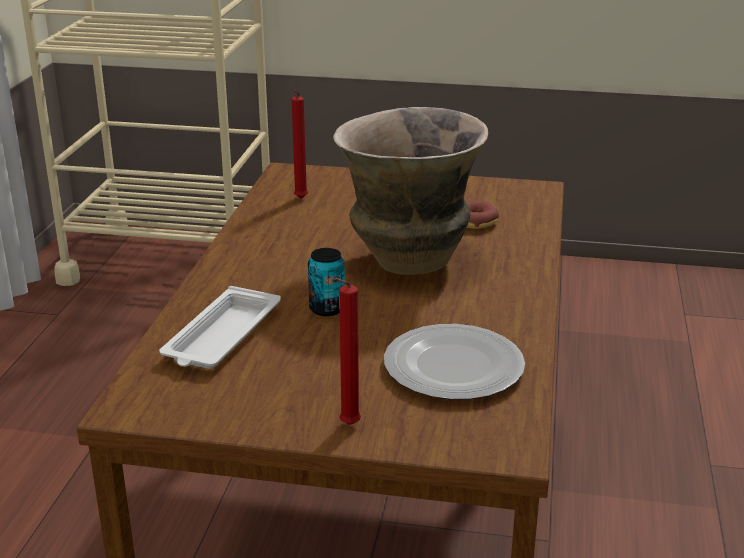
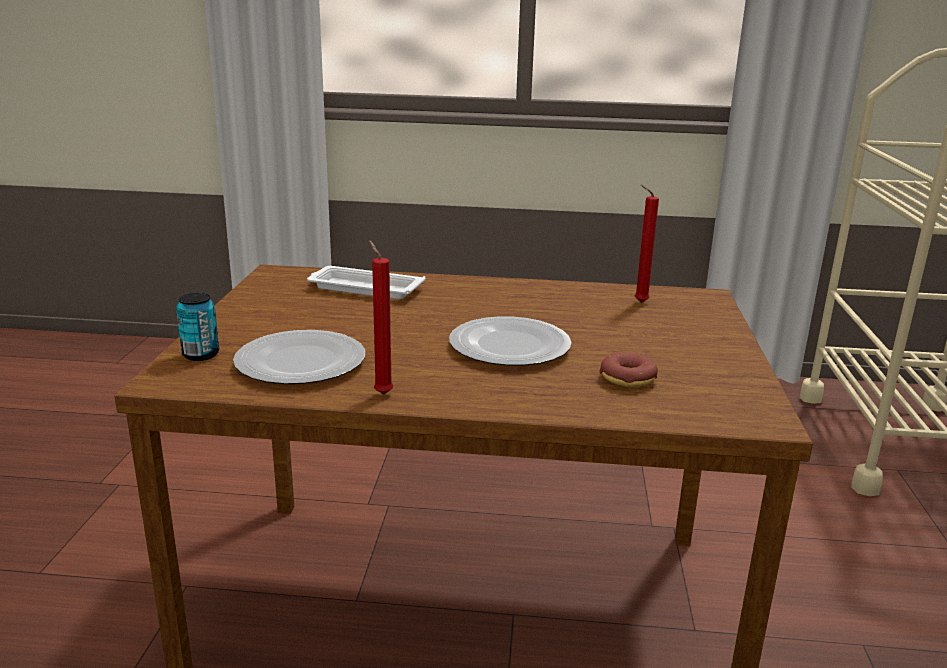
camera: 85 degrees right, 5 degrees down
(327, 309) = (409, 317): can -> can (201, 354)
(347, 426) = (225, 327): red candle -> red candle (381, 393)
(408, 263) = (508, 346): vase -> plate

